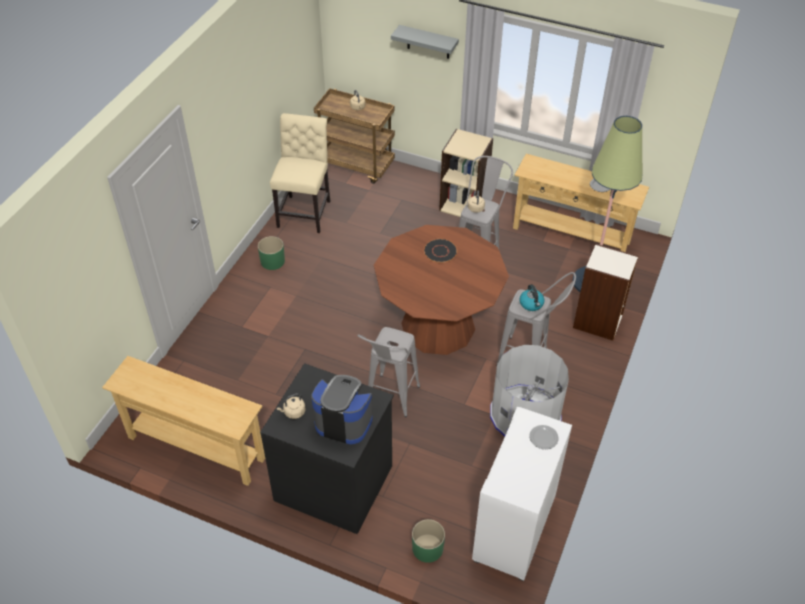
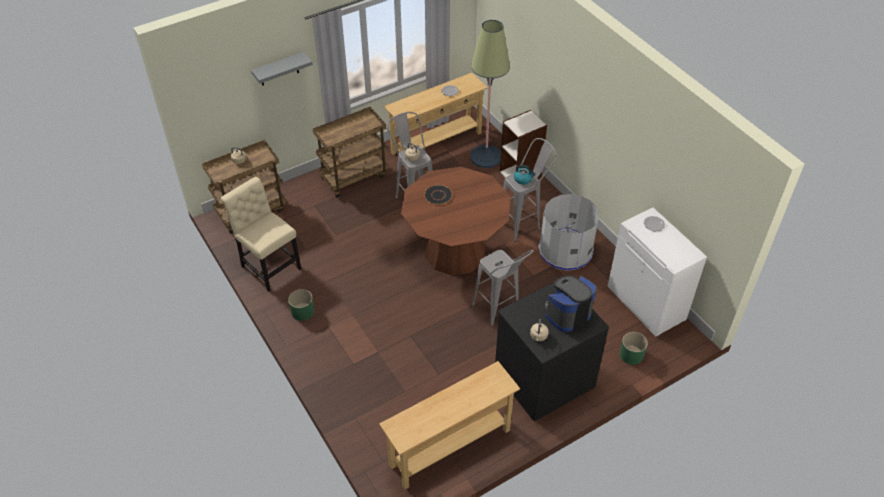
camera: 55 degrees left, 0 degrees up
(464, 204) = (354, 176): beige bookcase -> brown cart

